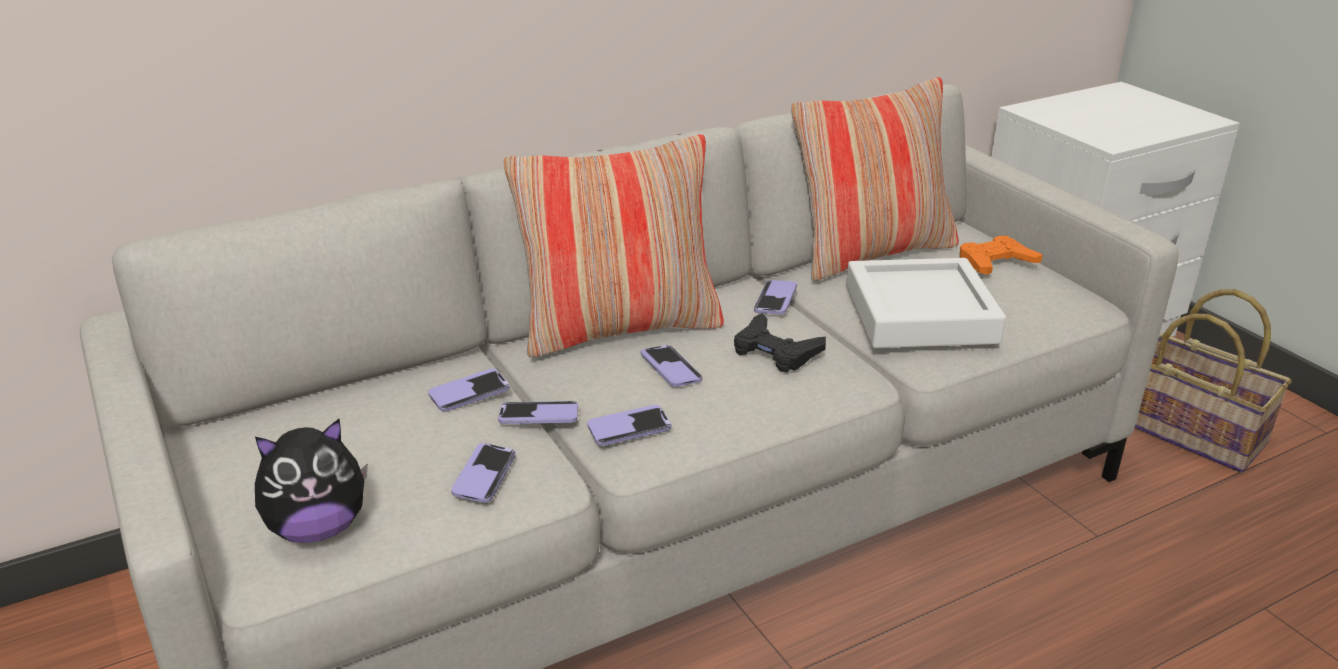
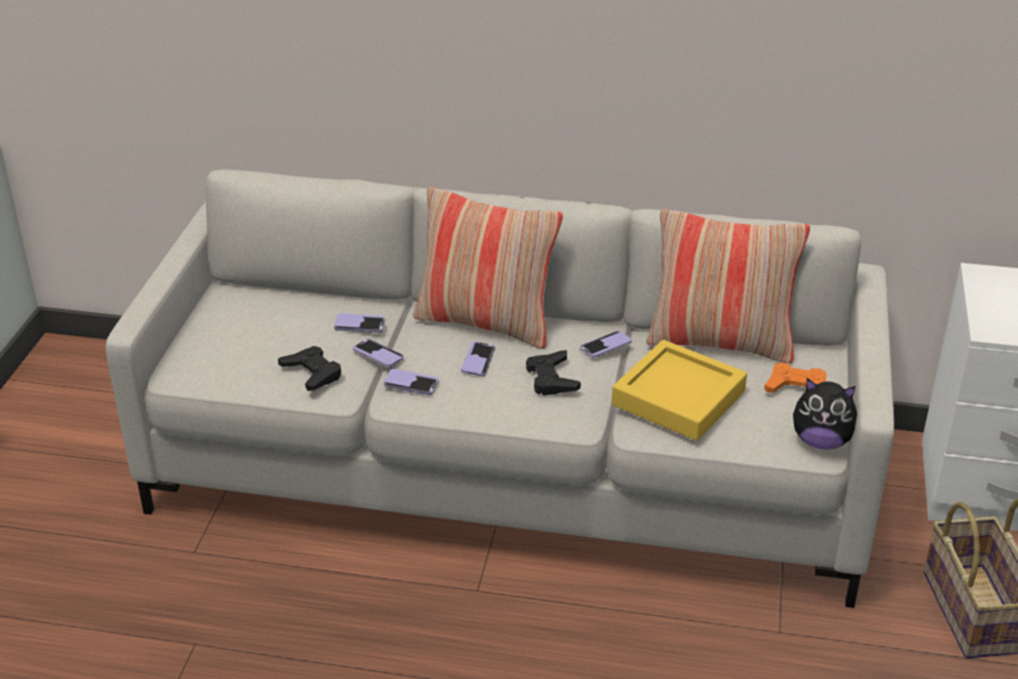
camera: 40 degrees right, 5 degrees up
(318, 529) = (216, 363): plush toy -> plush toy (821, 441)
(484, 475) = (312, 373): phone -> black game controller
(920, 314) = (678, 398): white tray -> yellow tray

